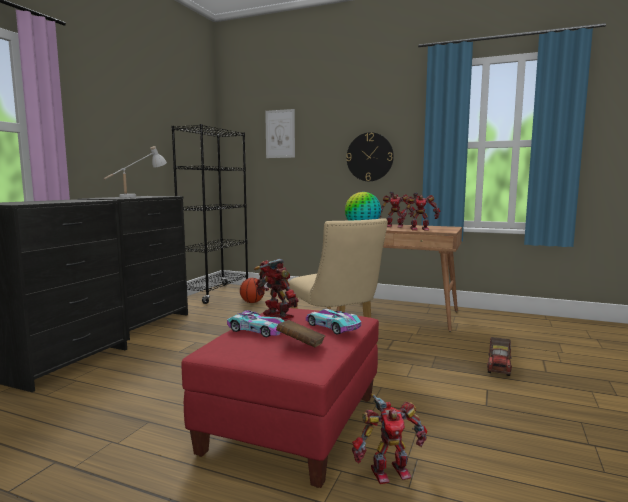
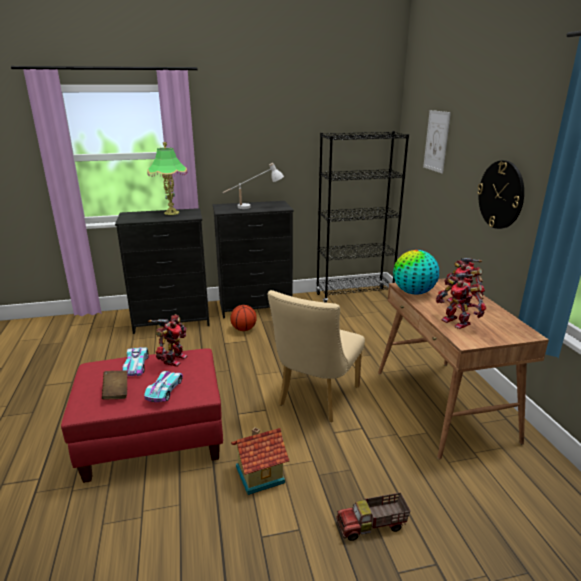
camera: 55 degrees right, 15 degrees up
(56, 200) = (171, 213): none -> table lamp
(252, 302) = (357, 319): basketball -> basketball (244, 329)
(388, 471) = (118, 507): toy robot -> none
(408, 387) = (259, 474): none -> toy house

